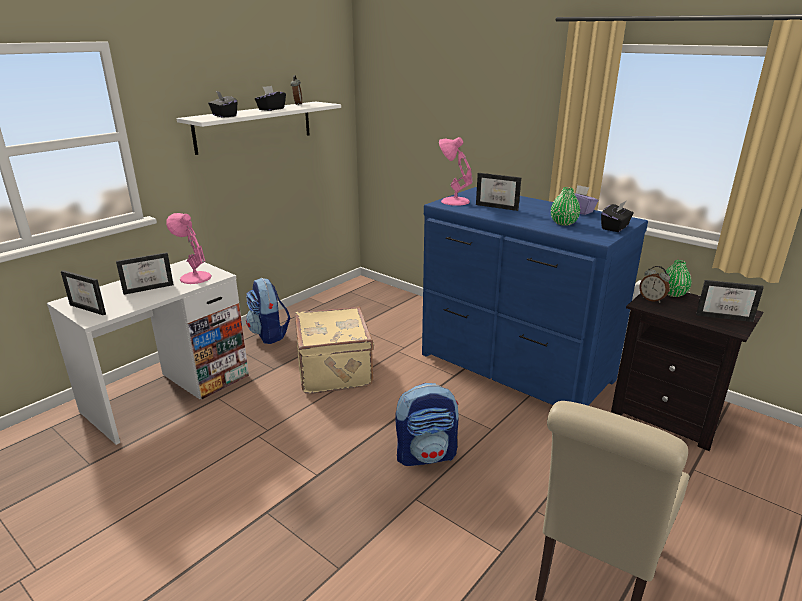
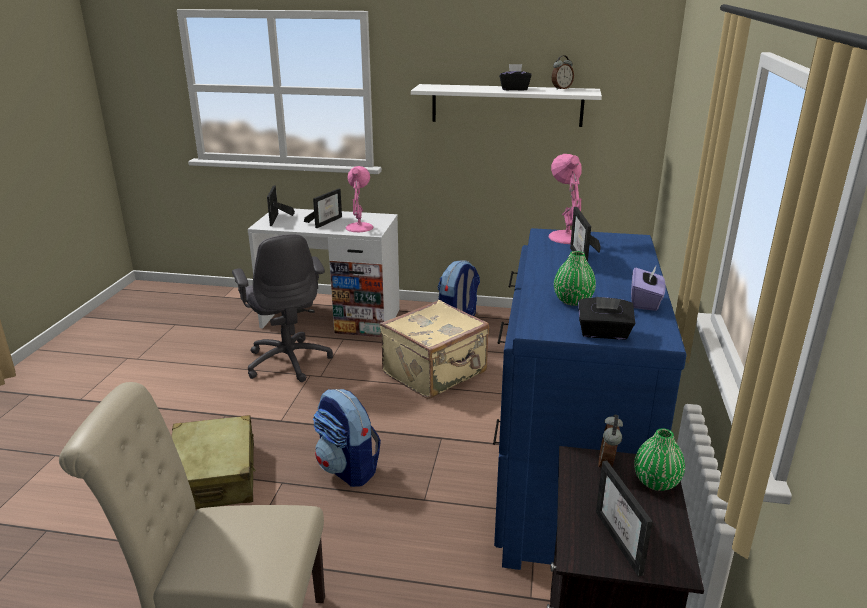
camera: 60 degrees right, 0 degrees up
(149, 287) = (326, 221): picture frame -> picture frame turned 90 degrees counterclockwise
(214, 442) = (288, 361): none -> grey office chair
(224, 116) = (450, 88): black tissue box -> none
(371, 544) = (214, 477): none -> beige suitcase

